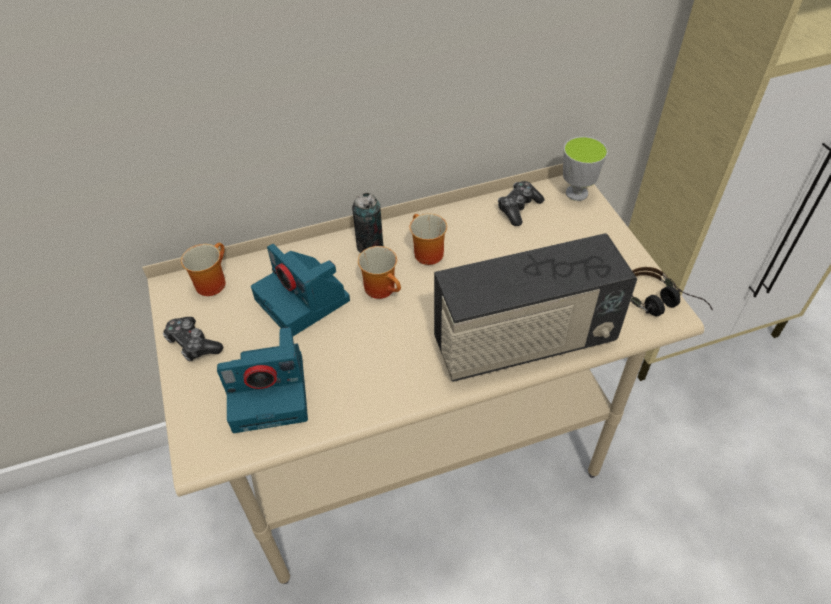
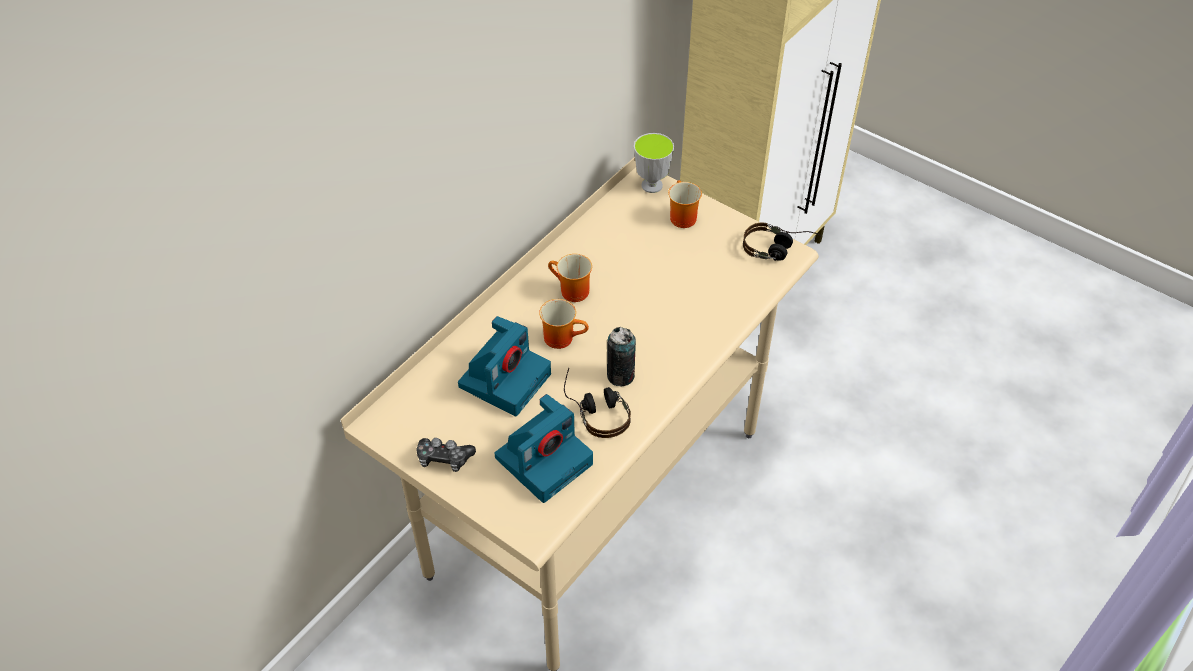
camera: 35 degrees left, 0 degrees up
(211, 281) = (407, 403): mug -> mug (680, 217)
(304, 300) = (505, 378): camera -> camera turned 75 degrees counterclockwise
(356, 369) = (596, 409): none -> headphones
(370, 246) = (520, 308): can -> can (620, 376)
(518, 208) = (615, 219): game controller -> none
(524, 343) = (704, 326): radio -> none

